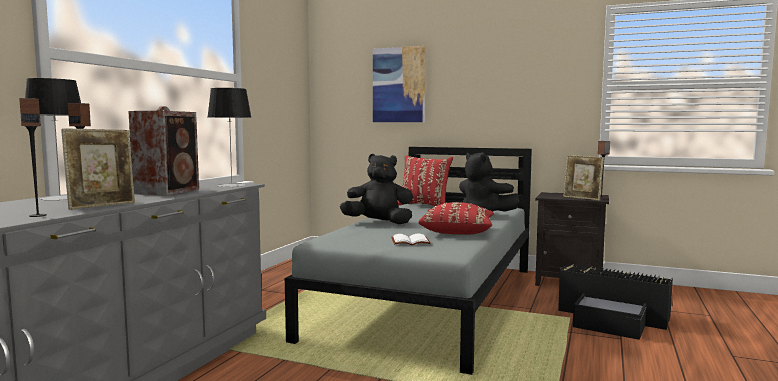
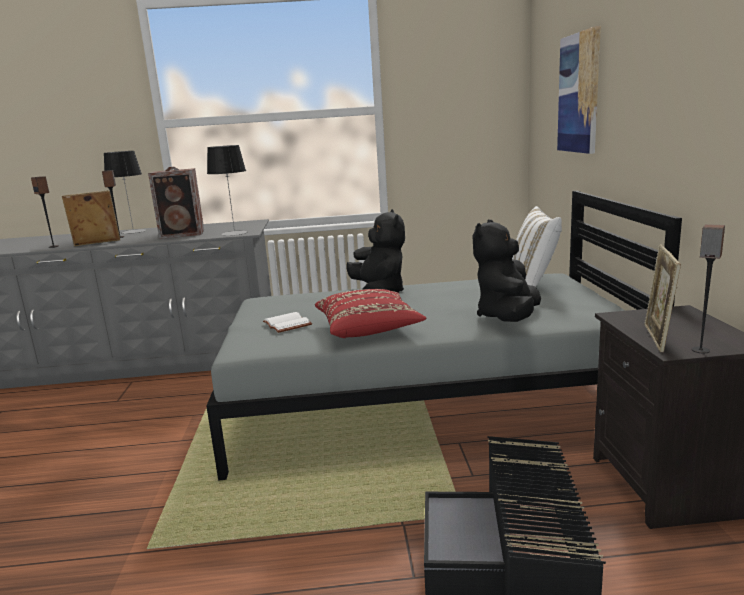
camera: 65 degrees right, 10 degrees up
(102, 206) = (97, 243): picture frame -> picture frame turned 150 degrees clockwise
(424, 206) = (534, 283): red pillow -> white pillow

